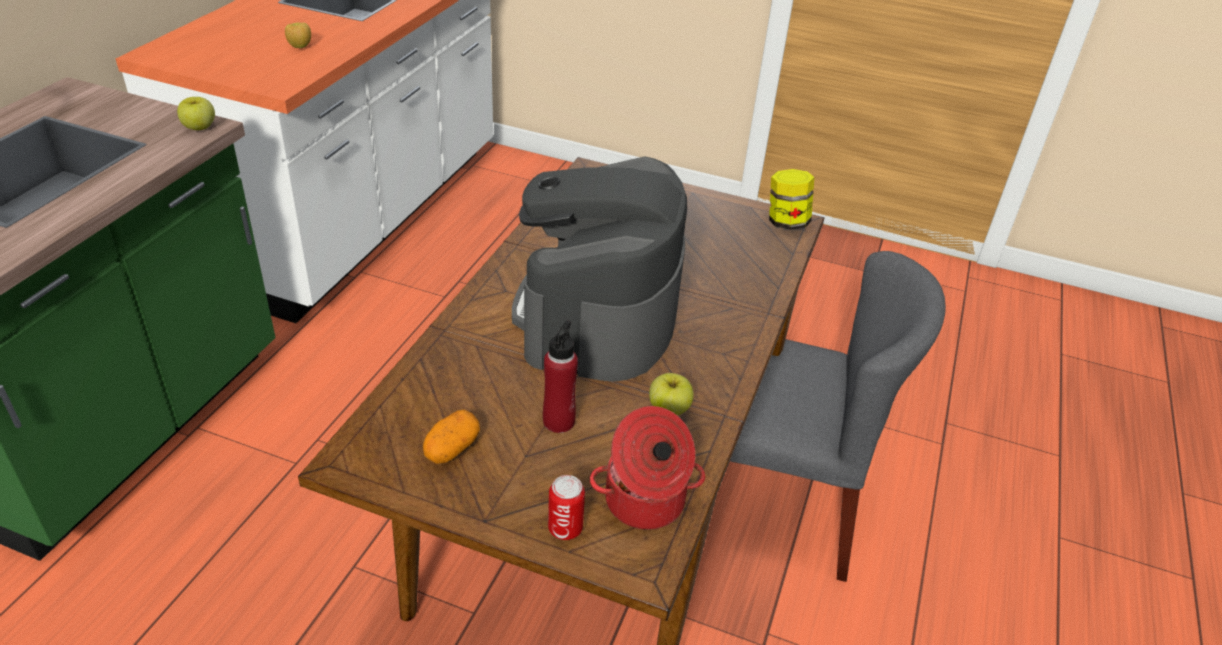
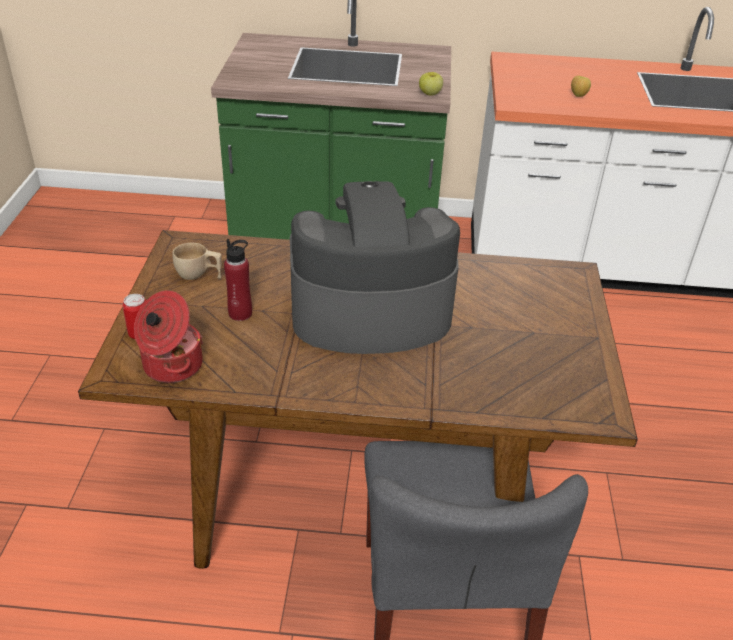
camera: 75 degrees right, 0 degrees up
(451, 448) = (199, 275): potato -> beige cup
(669, 409) = (273, 364): apple -> none
(786, 222) = (599, 408): jar -> none

